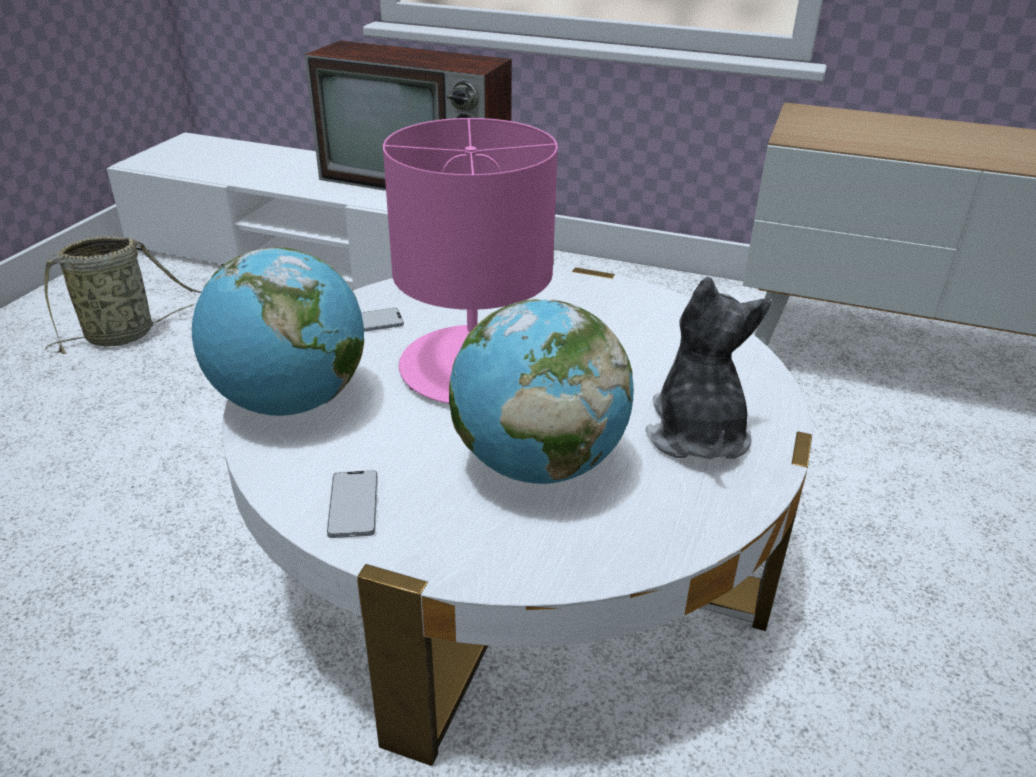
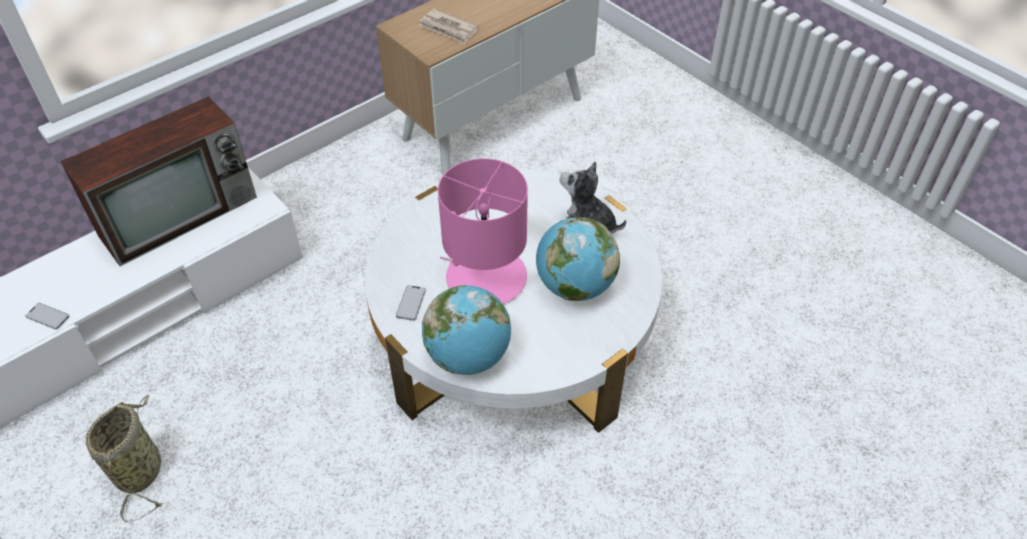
camera: 60 degrees left, 15 degrees up
(353, 505) = (563, 356): phone -> phone (48, 316)
(864, 134) = (448, 29): none -> newspaper

